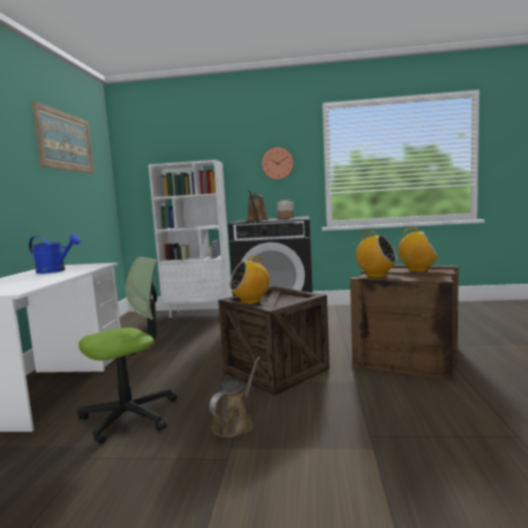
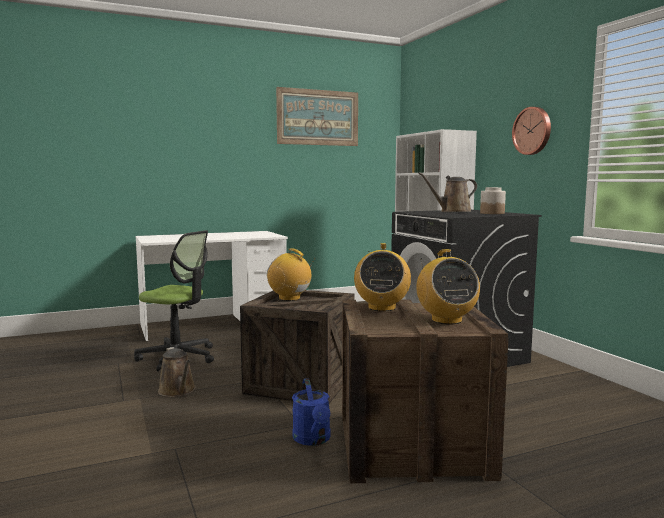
camera: 60 degrees right, 0 degrees up
(55, 271) = (236, 235): blue watering can -> blue watering can (313, 440)
(235, 424) = (178, 391): brown watering can -> brown watering can turned 60 degrees clockwise

